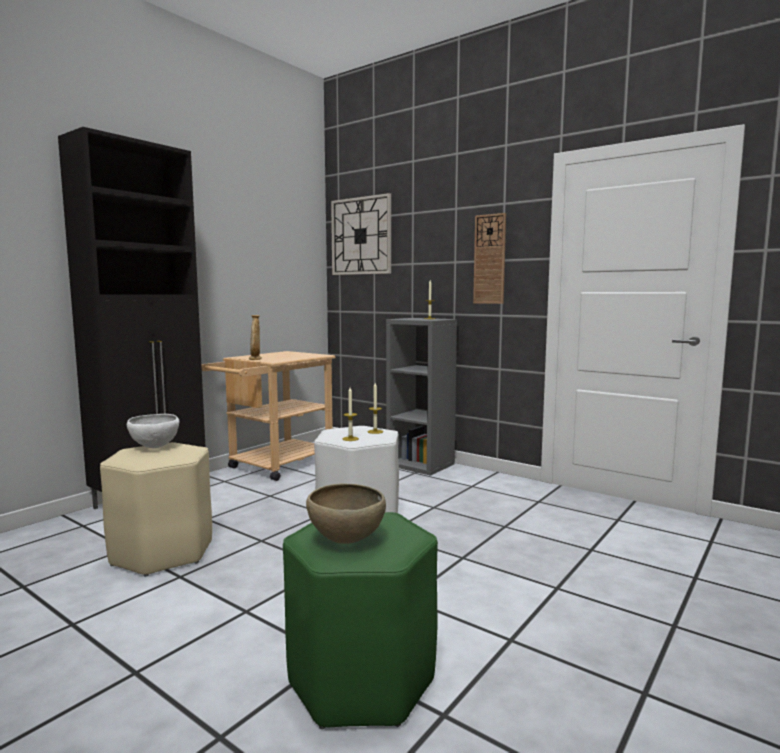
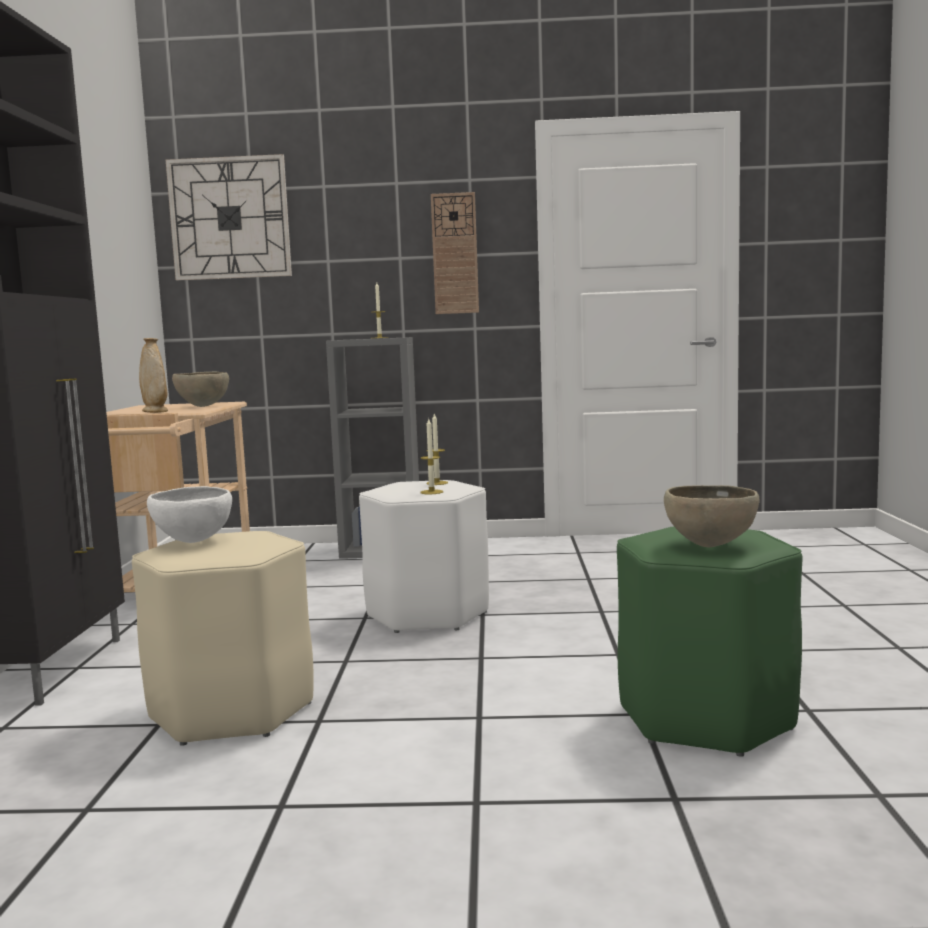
camera: 35 degrees left, 0 degrees up
(295, 357) = (202, 406): none -> brown bowl

